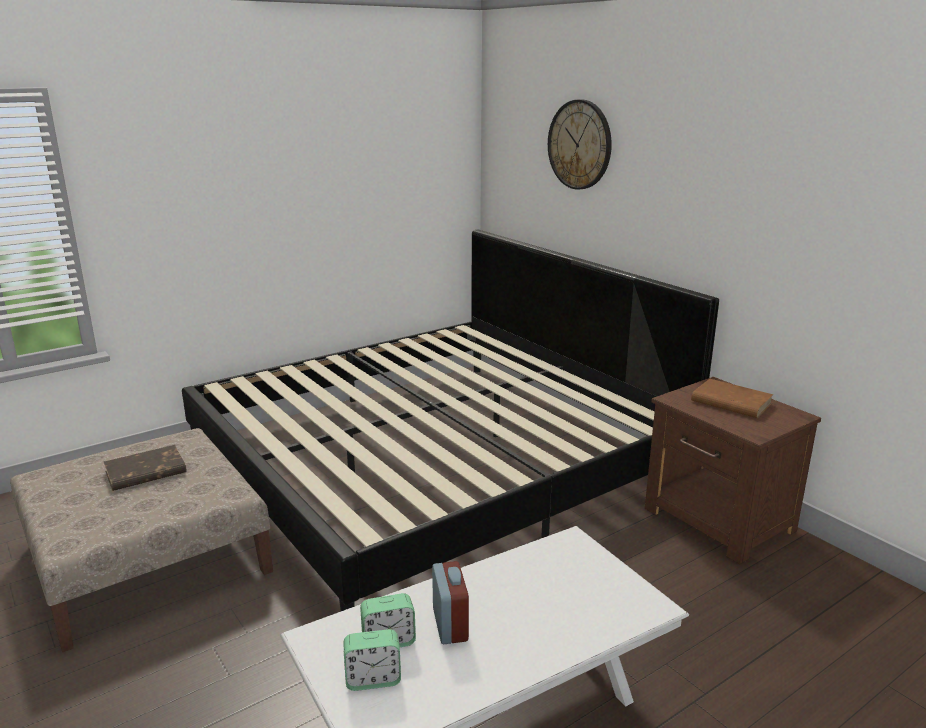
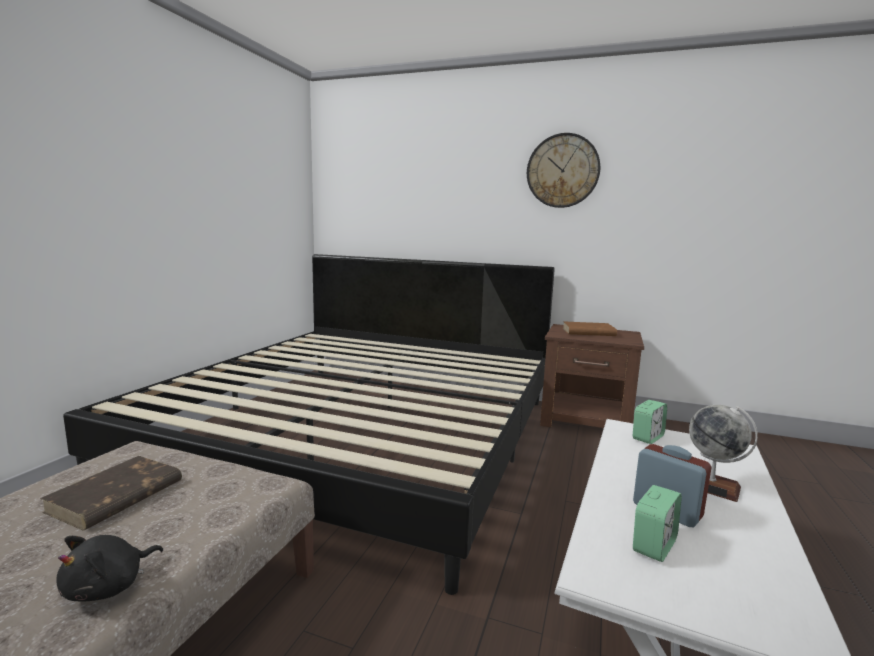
camera: 35 degrees left, 10 degrees down
(94, 530) = (109, 587): none -> black plush toy
(373, 679) = (707, 585): alarm clock -> alarm clock (647, 437)
(534, 625) = (711, 486): none -> globe
(580, 145) = (418, 176): wall clock -> wall clock (562, 171)

